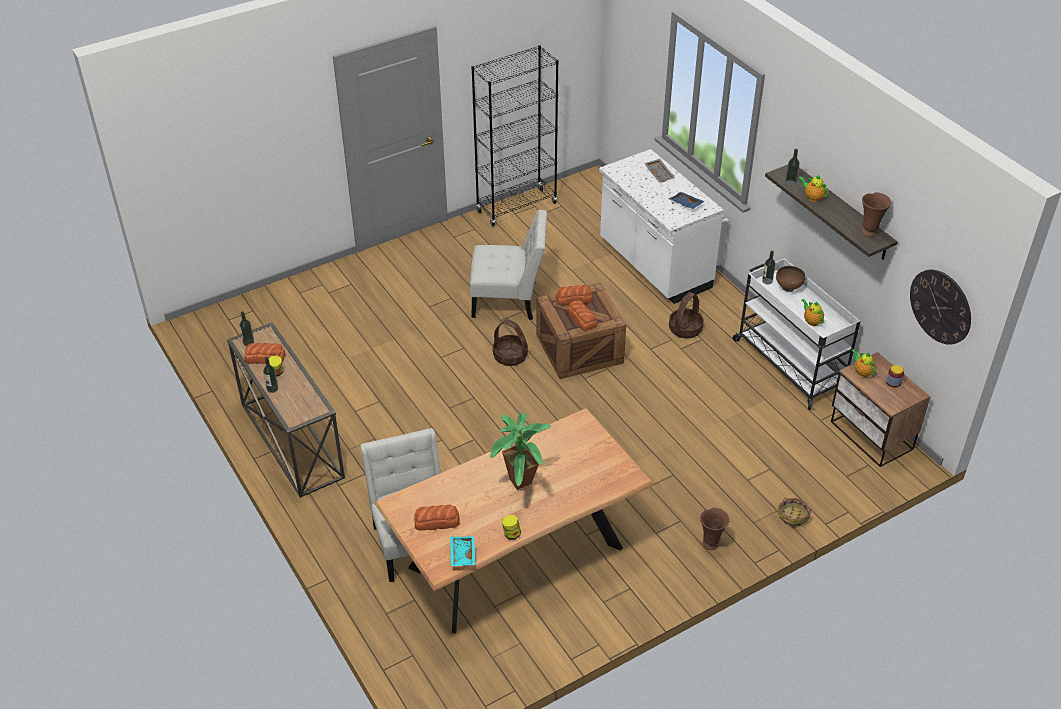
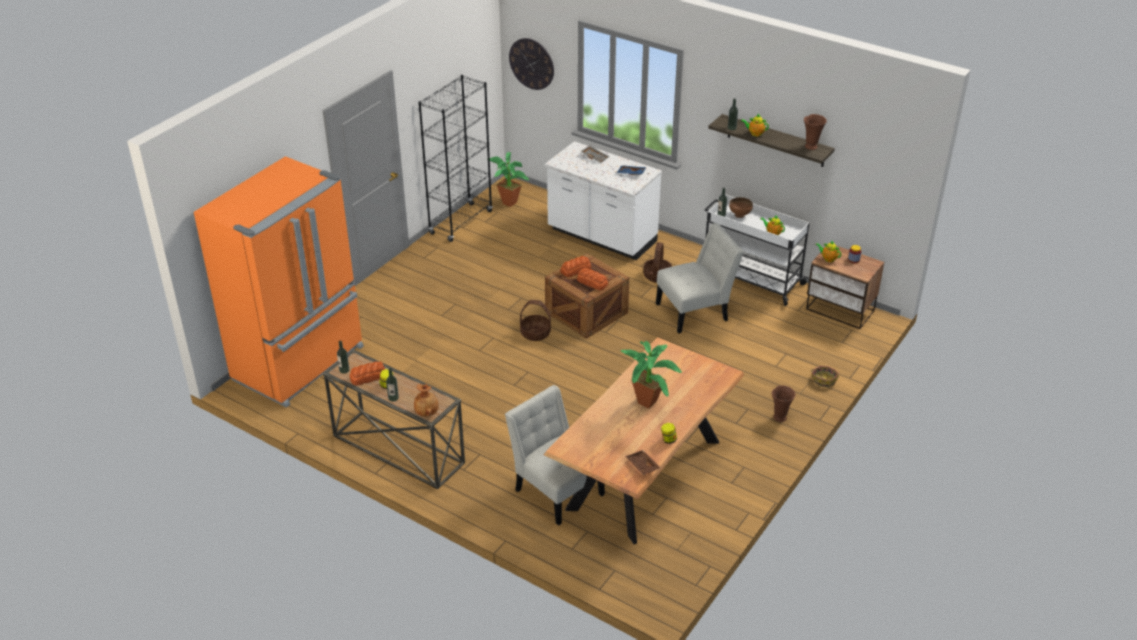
camera: 25 degrees left, 5 degrees down
(262, 317) = (301, 364): none -> orange fridge
(293, 416) = (427, 412): none -> brown vase
(437, 521) = (605, 449): bread -> none
(462, 555) = (642, 466): turquoise tray -> brown tray
(509, 300) = (504, 292): white chair -> white chair (695, 311)
(581, 197) = (508, 201): none -> potted plant
(940, 306) = (882, 187): wall clock -> wall clock (531, 63)

